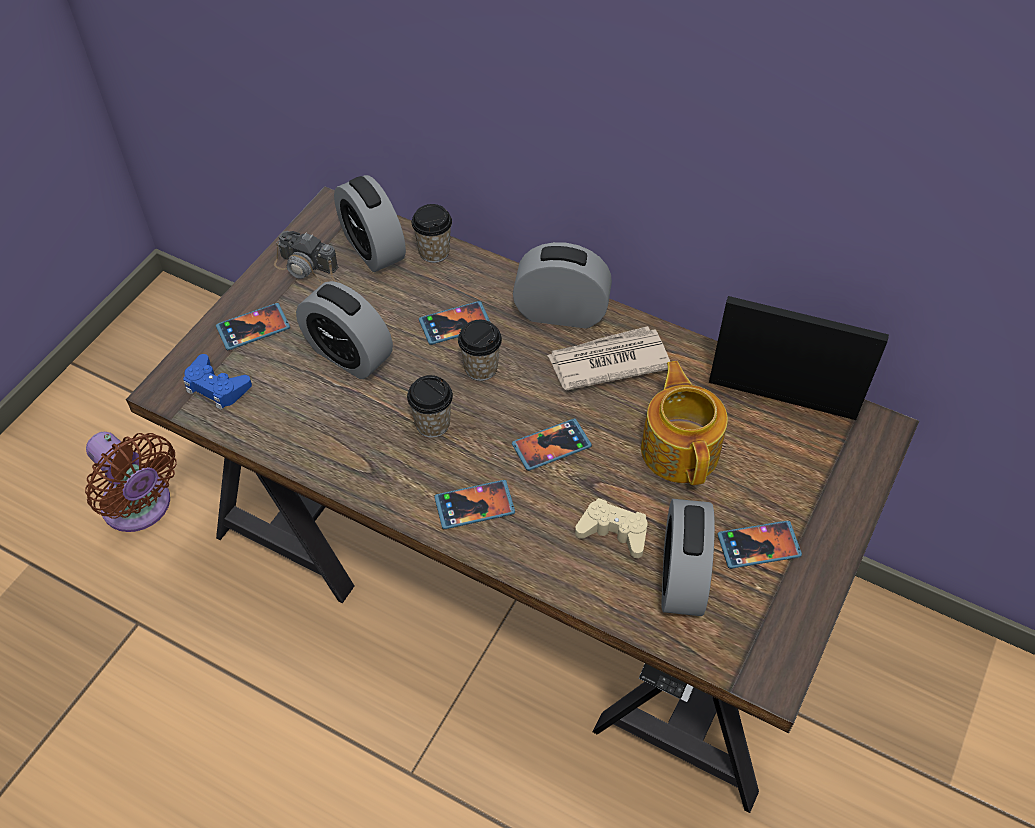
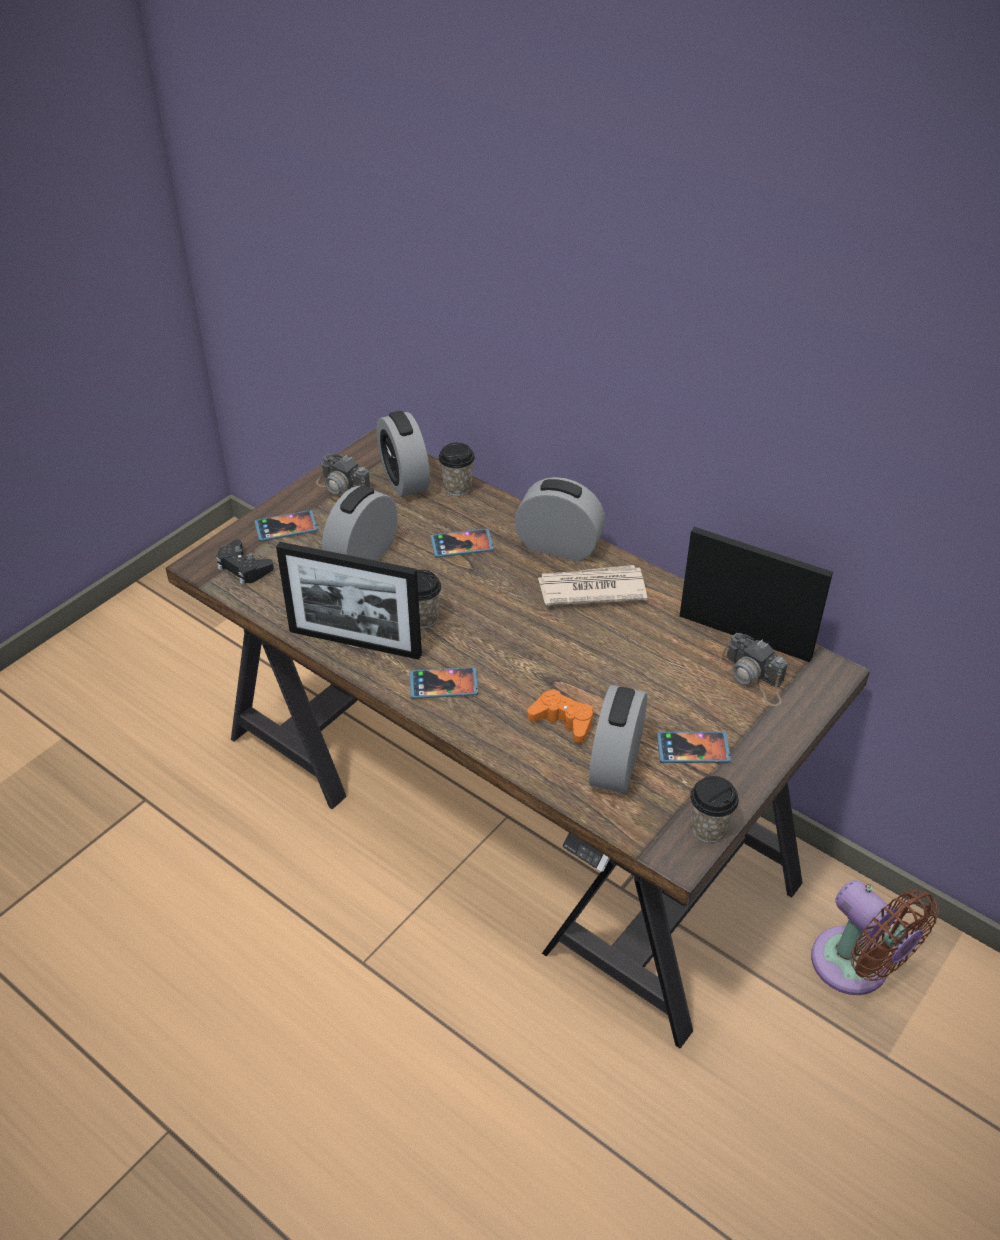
camera: 10 degrees right, 10 degrees down
(140, 508) = (169, 705): brown fan -> brown fan (856, 968)
(216, 387) = (243, 567): blue game controller -> black game controller
(348, 355) = (363, 557): alarm clock -> alarm clock turned 75 degrees clockwise
(364, 466) = (355, 643): none -> picture frame
(481, 368) = (476, 581): cup -> cup (708, 828)
(551, 446) = (523, 648): phone -> none
(613, 532) = (563, 721): beige game controller -> orange game controller
(680, 448) = (640, 664): teapot -> none
(802, 448) = (753, 678): none -> camera

